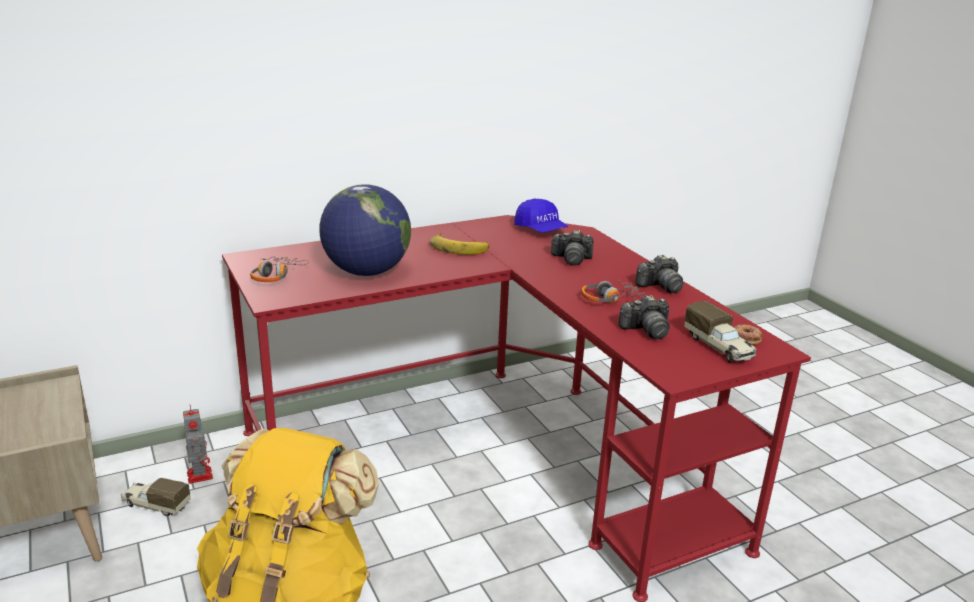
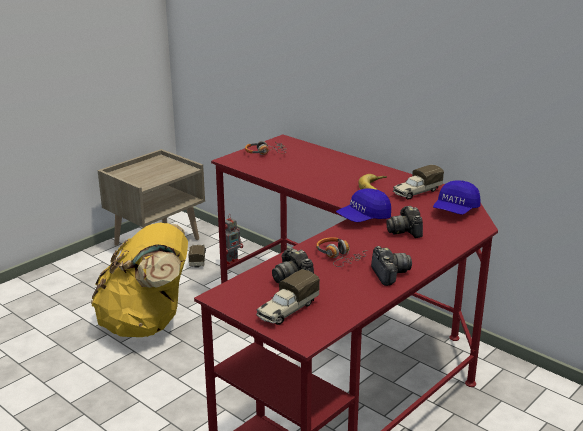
camera: 70 degrees right, 0 degrees up
(366, 272) = (297, 172): globe -> none
(484, 234) = (416, 192): none -> toy truck
(528, 269) = (363, 218): none -> blue cap
(660, 286) = (389, 274): camera -> camera turned 150 degrees counterclockwise
(746, 337) = (318, 322): donut -> none

